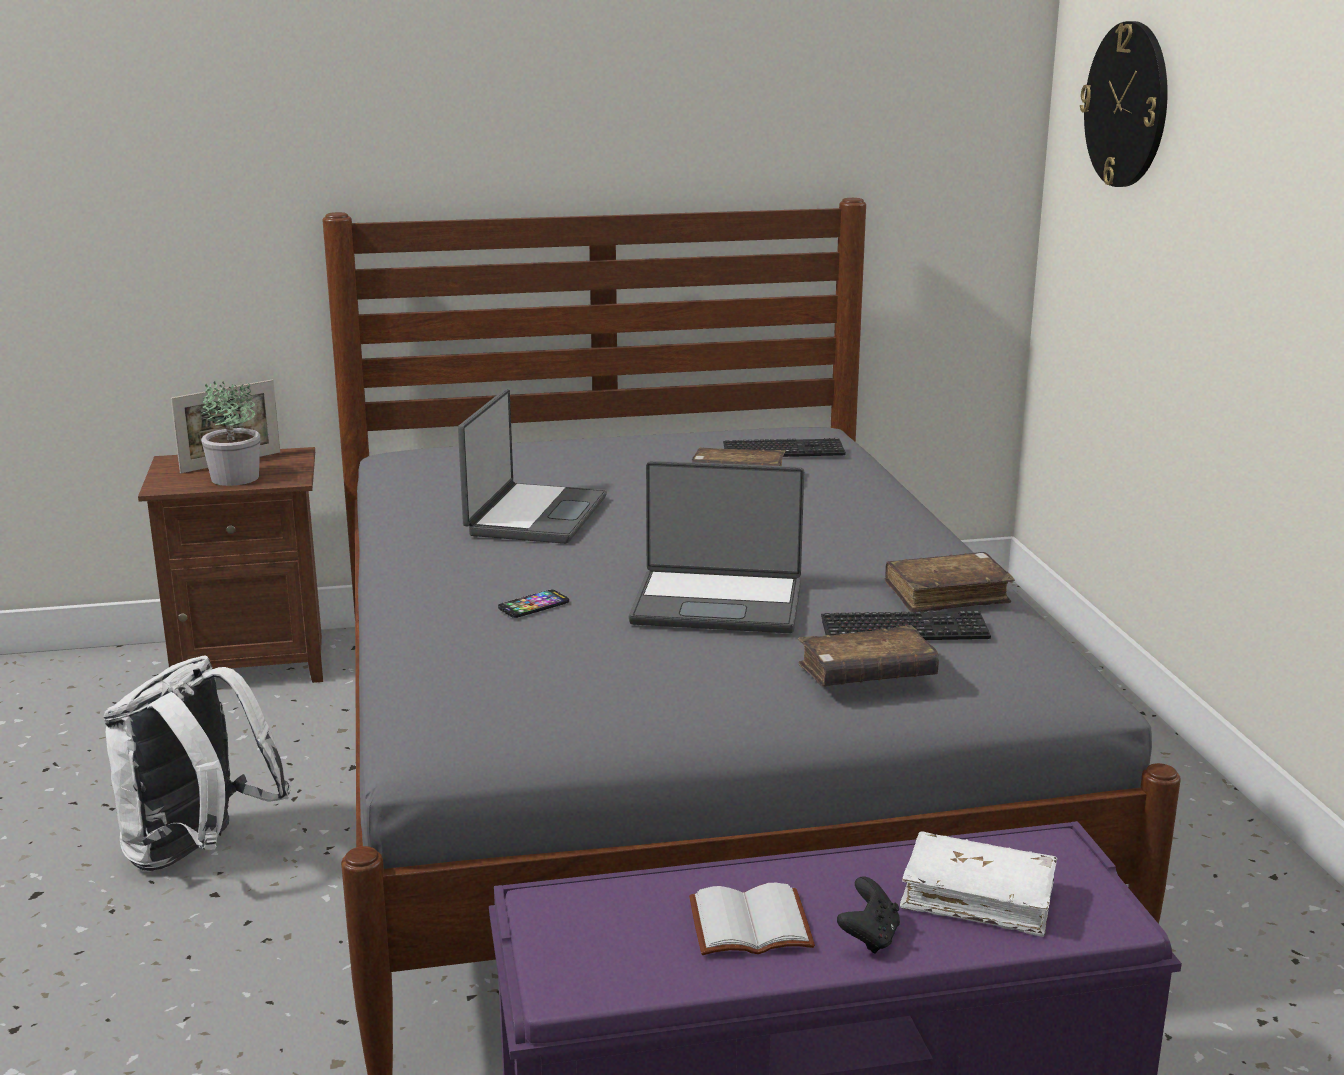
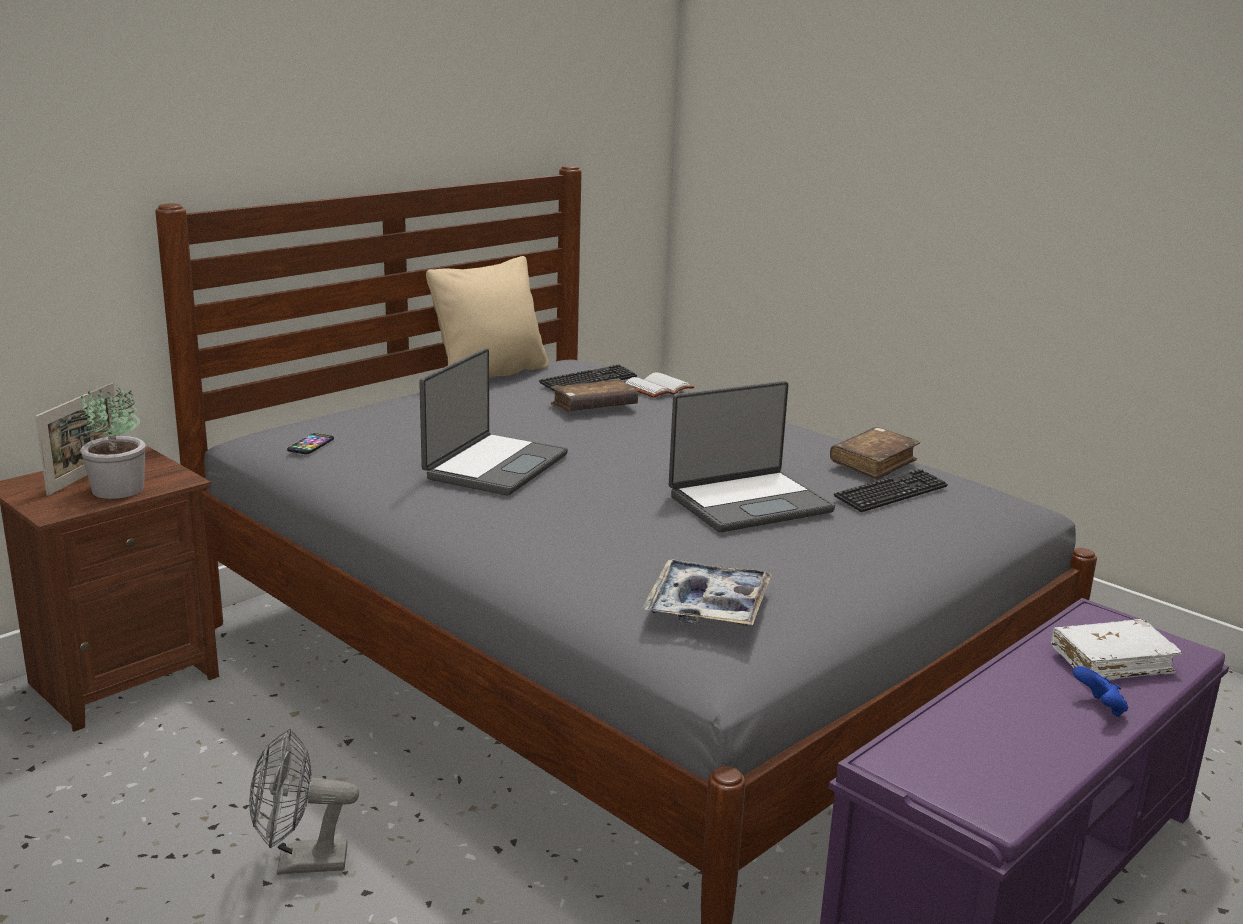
camera: 35 degrees left, 0 degrees up
(198, 852) = (300, 863): white backpack -> grey fan
(493, 687) = (707, 605): none -> tray
(533, 605) = (624, 536): phone -> phone (310, 445)
(534, 516) = (494, 466): laptop -> laptop turned 45 degrees clockwise
(703, 429) = (490, 374): none -> beige pillow
(748, 927) = (1030, 728): white book -> white book (658, 389)
(867, 674) = (919, 529): brown book -> none
(869, 937) = (1099, 708): black game controller -> blue game controller
(1127, 105) = (781, 84): wall clock -> none

